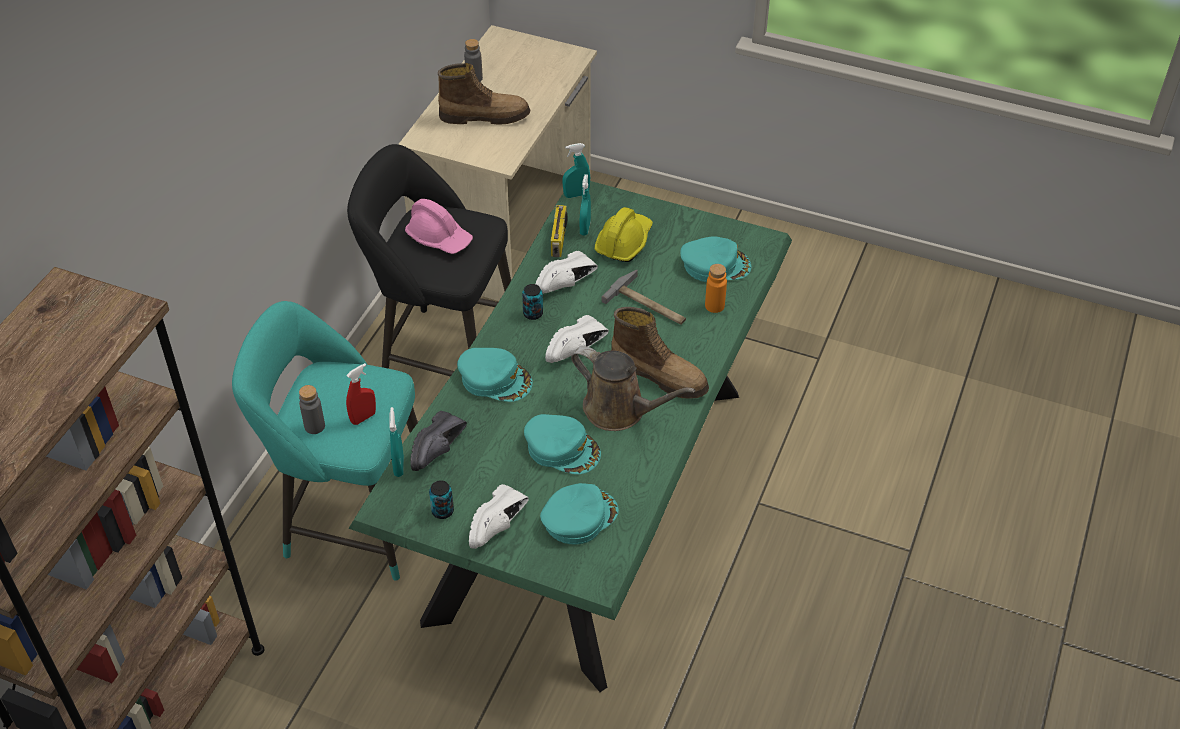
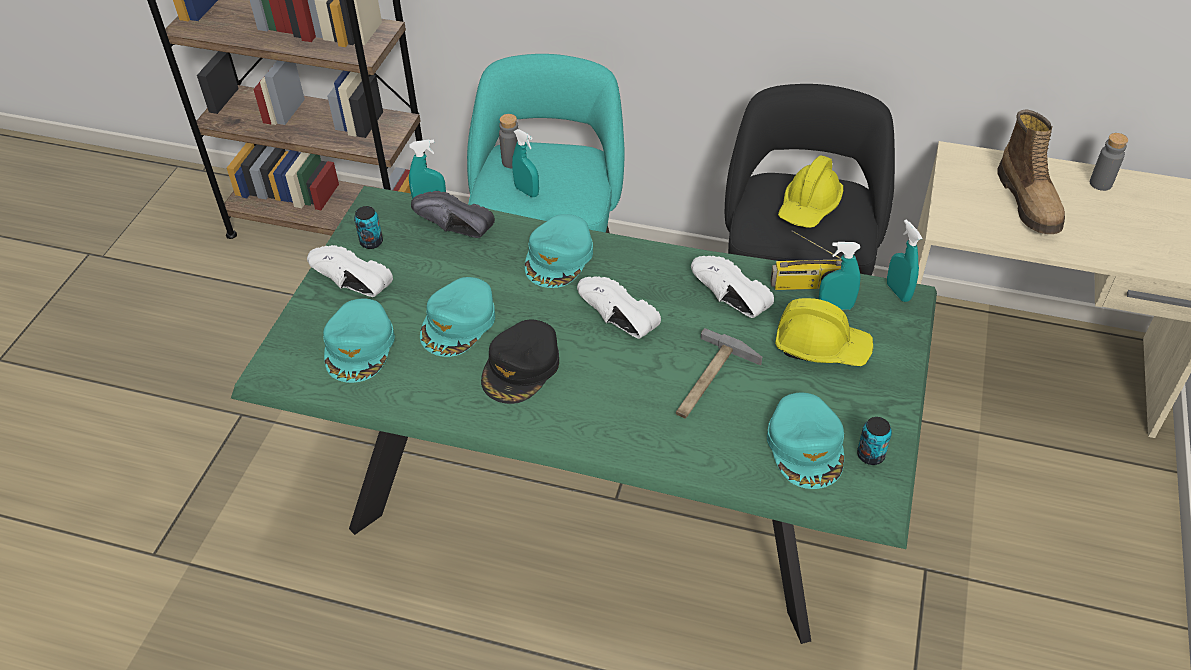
camera: 85 degrees right, 0 degrees up
(363, 417) = (527, 191): red spray bottle -> turquoise spray bottle
(439, 238) = (809, 206): pink hard hat -> yellow hard hat
(533, 314) = (669, 276): can -> can (870, 455)
(579, 517) = (360, 347): turquoise cap -> turquoise cap turned 45 degrees clockwise
(620, 410) = (521, 368): brown watering can -> black cap
(660, 375) = (584, 401): boot -> none
(714, 306) = (723, 450): orange bottle -> none

